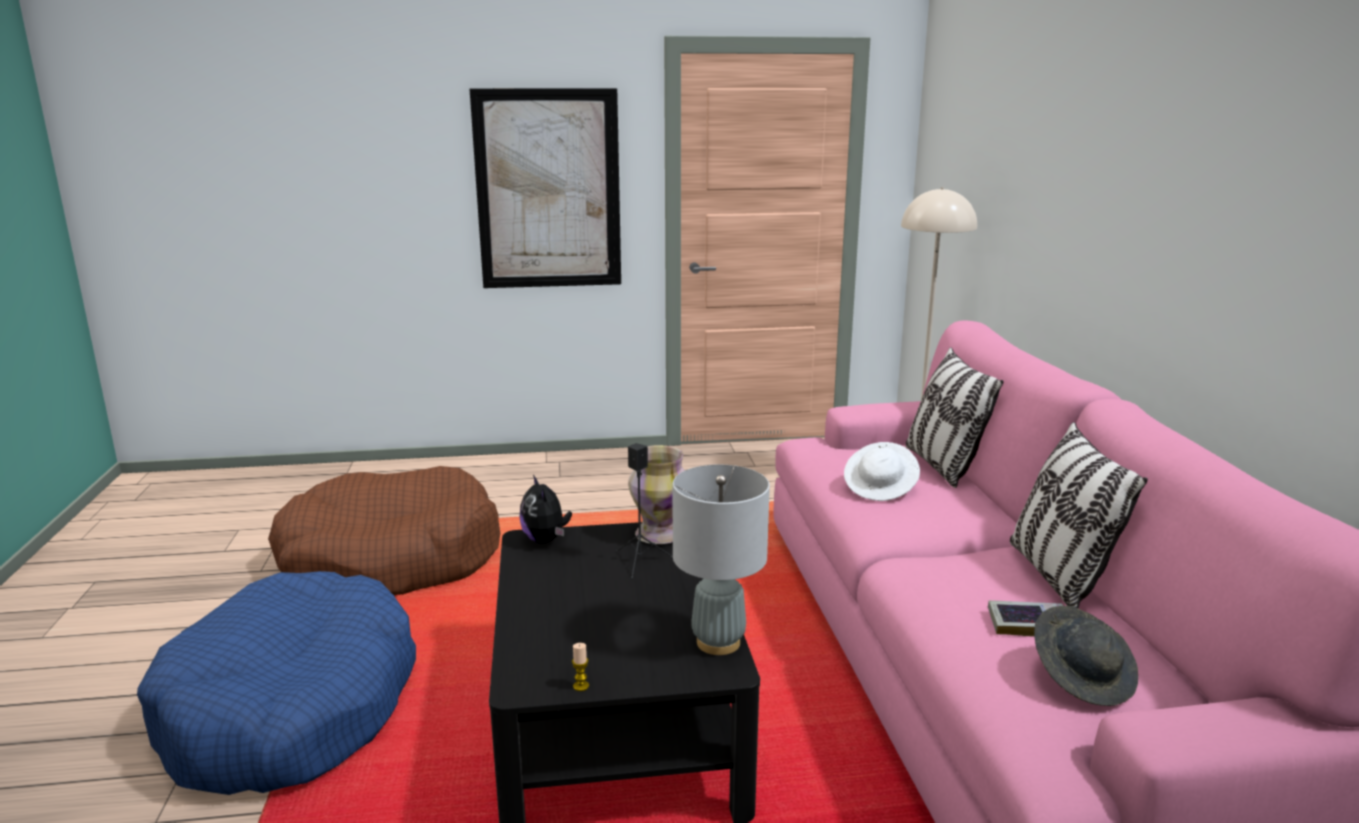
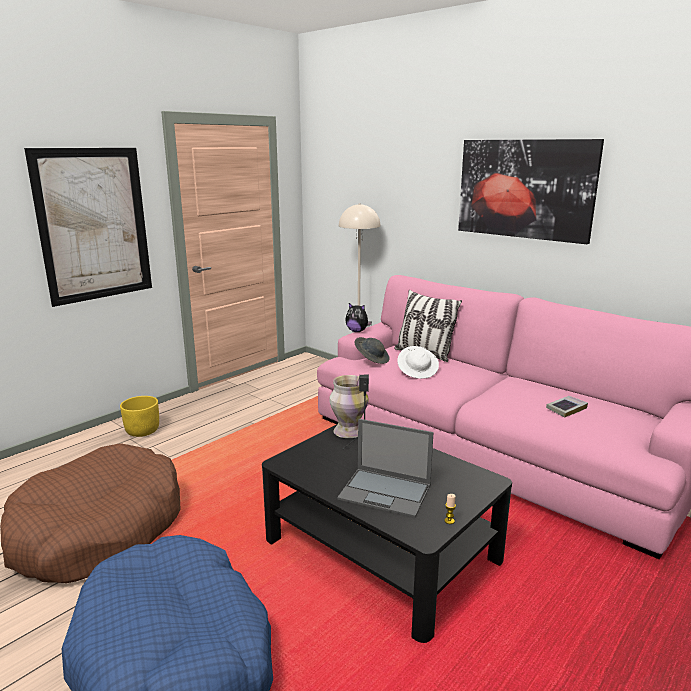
camera: 40 degrees left, 0 degrees up
(545, 540) = (294, 458): plush toy -> plush toy (357, 331)
(559, 473) = (143, 431): none -> yellow planter
(572, 620) = (386, 492): none -> laptop
(718, 642) = (466, 470): grey table lamp -> none
(1058, 576) = (541, 386): pillow -> none
(1082, 677) = (612, 421): grey hat -> grey hat (372, 359)
(1168, 177) = (525, 189): none -> picture

